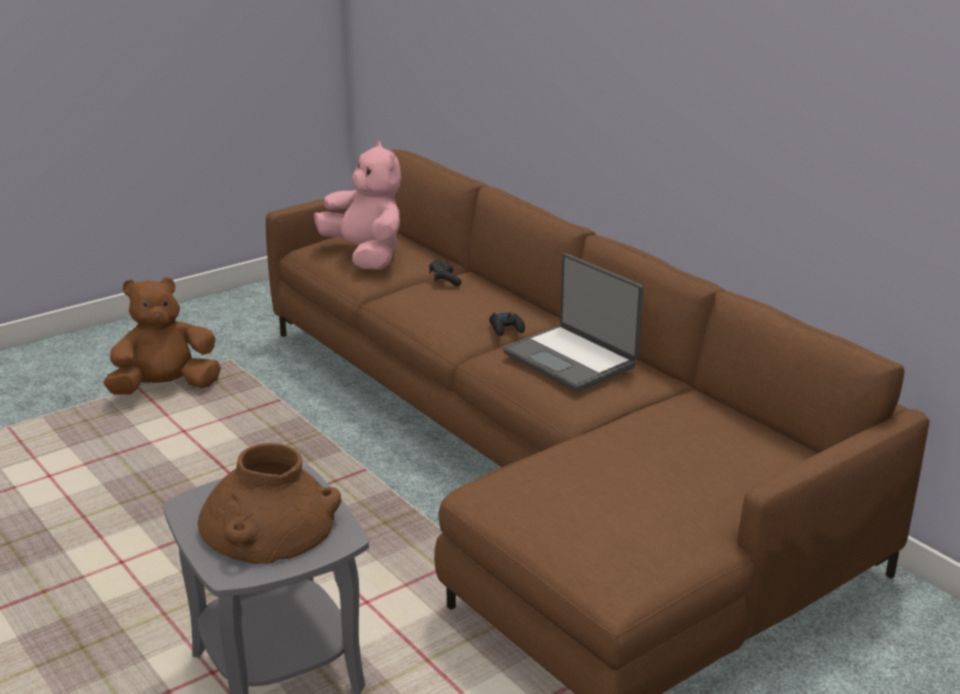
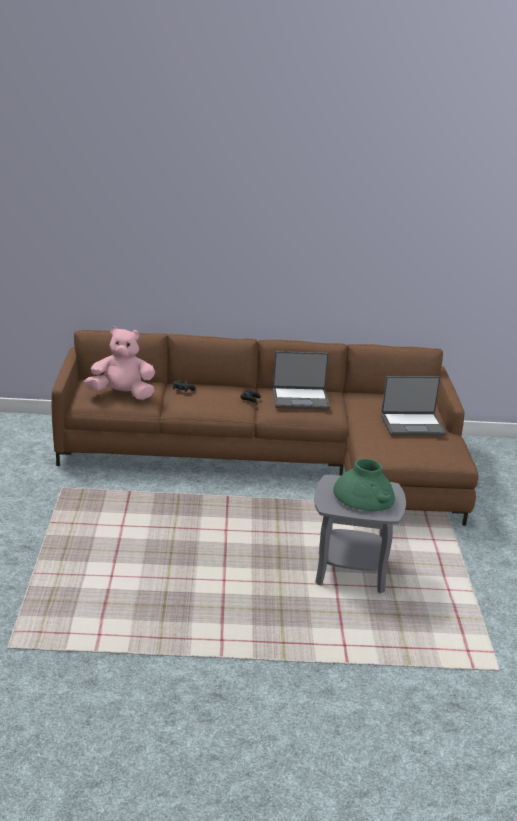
camera: 55 degrees left, 0 degrees up
(165, 388) = (63, 515): brown plush toy -> none
(270, 523) = (363, 496): brown vase -> green vase
(661, 483) = (412, 425): none -> laptop

